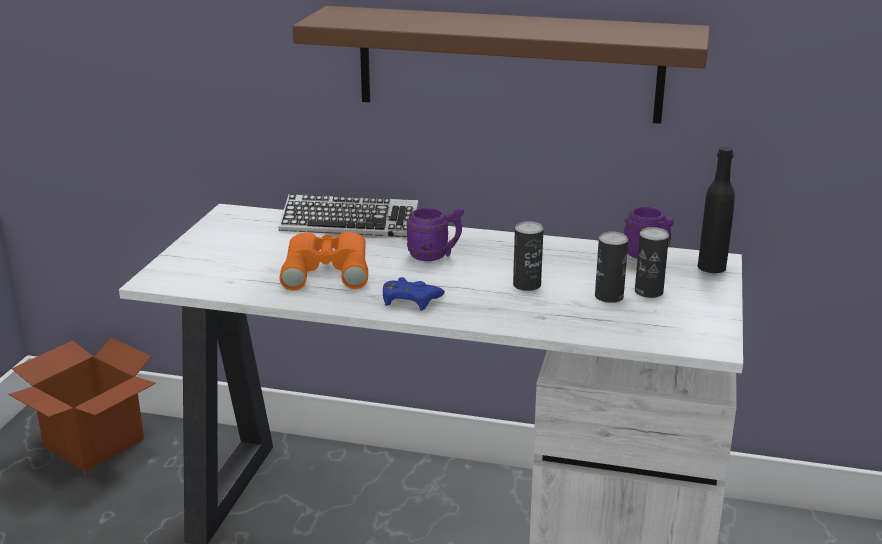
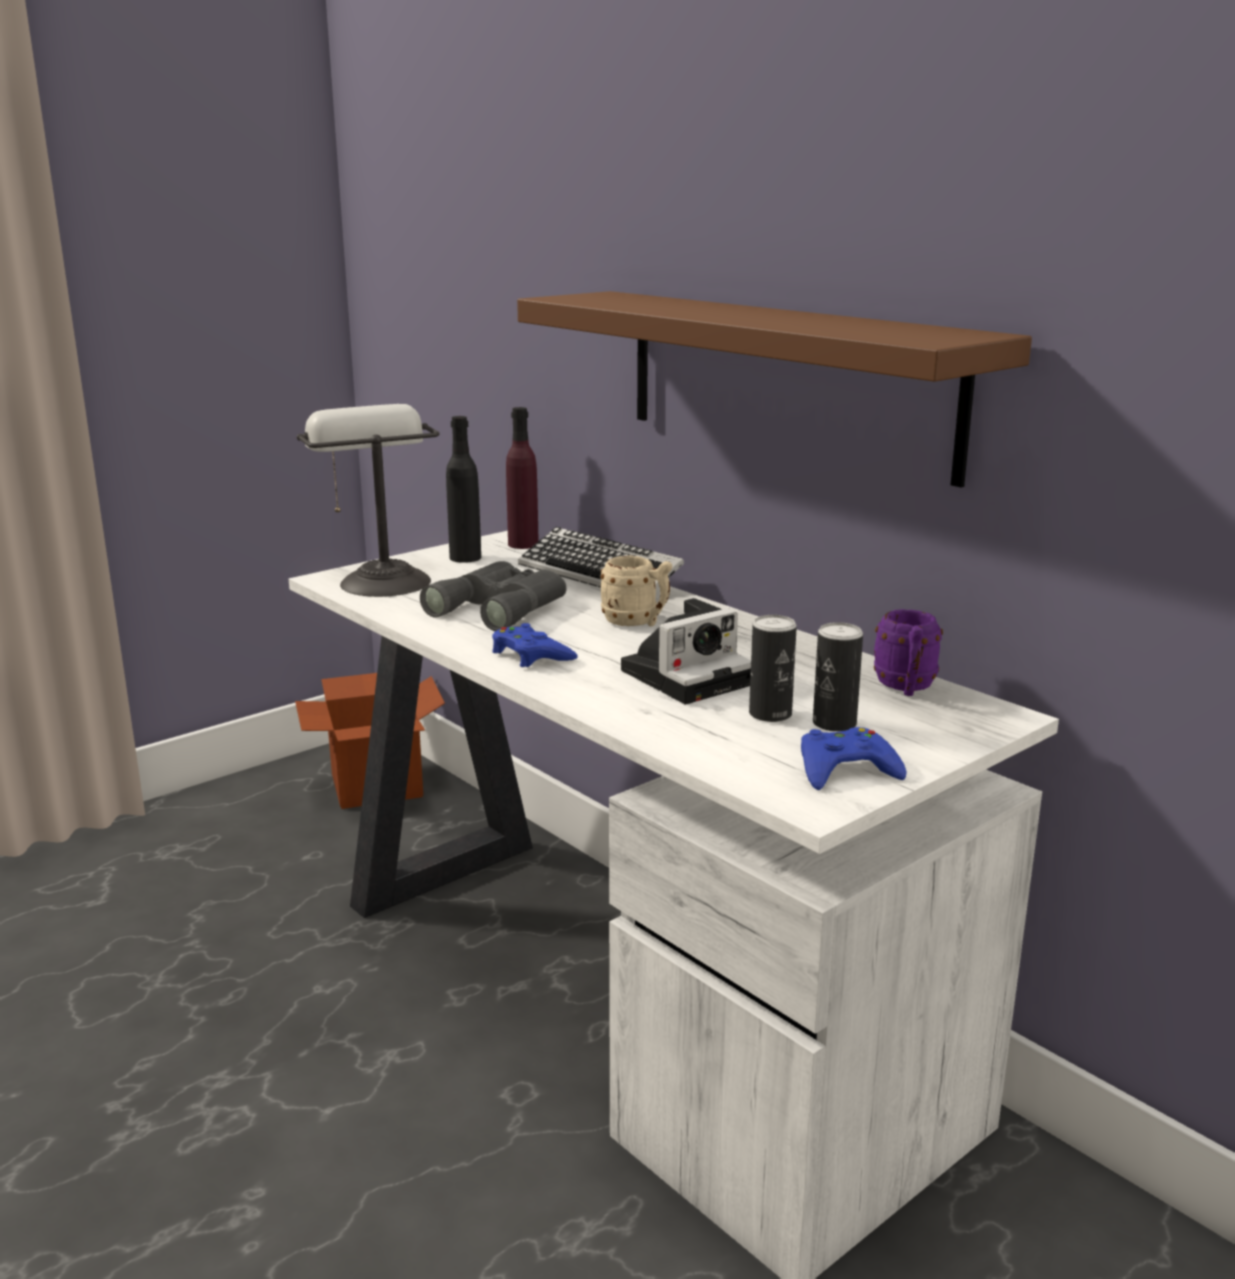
camera: 35 degrees right, 5 degrees down
(192, 269) = (377, 577): none -> table lamp
(253, 213) = (523, 544): none -> purple bottle
(327, 268) = (502, 606): orange binoculars -> grey binoculars
(435, 256) = (637, 622): purple mug -> beige mug
(526, 285) = (689, 676): can -> camera
(696, 319) = (845, 770): none -> blue game controller
(711, 267) = (980, 720): black bottle -> black bottle (465, 558)

